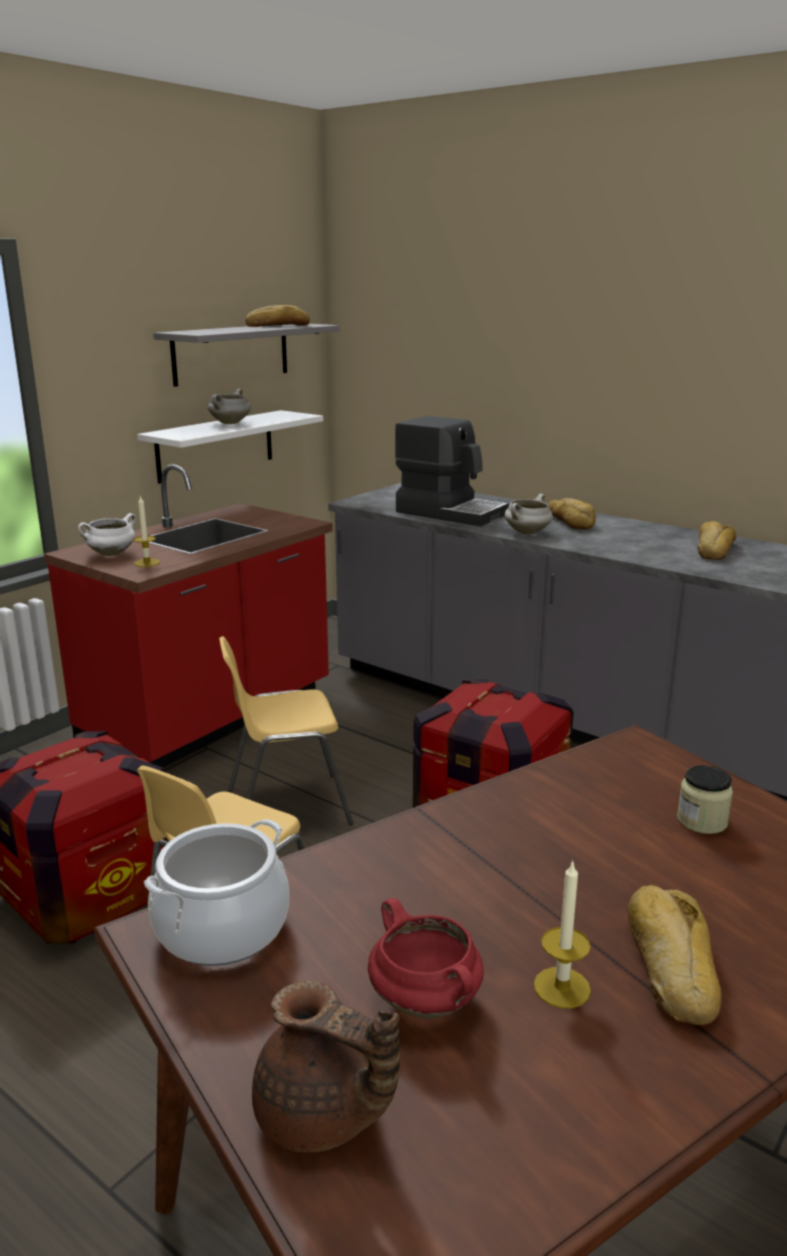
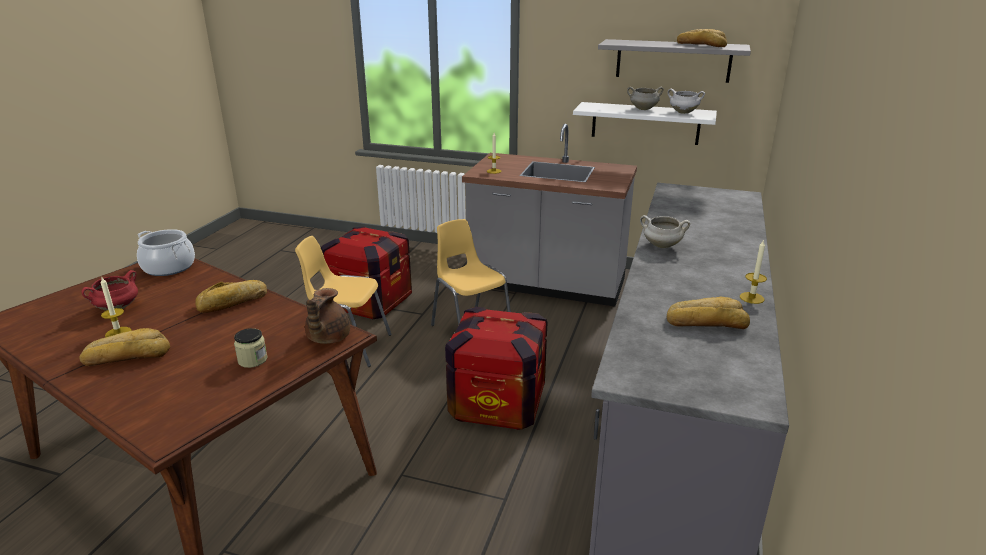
camera: 70 degrees right, 5 degrees up
(111, 554) = (501, 162): white cooking pot -> white cooking pot (683, 112)
(210, 720) = (547, 285): red counter -> grey counter
(321, 1117) = (65, 300): brown teapot -> brown teapot (327, 338)
(451, 512) = (685, 216): coffee machine -> none
(570, 521) = (722, 257): bread -> bread (233, 302)
(666, 529) = (751, 298): none -> candle

